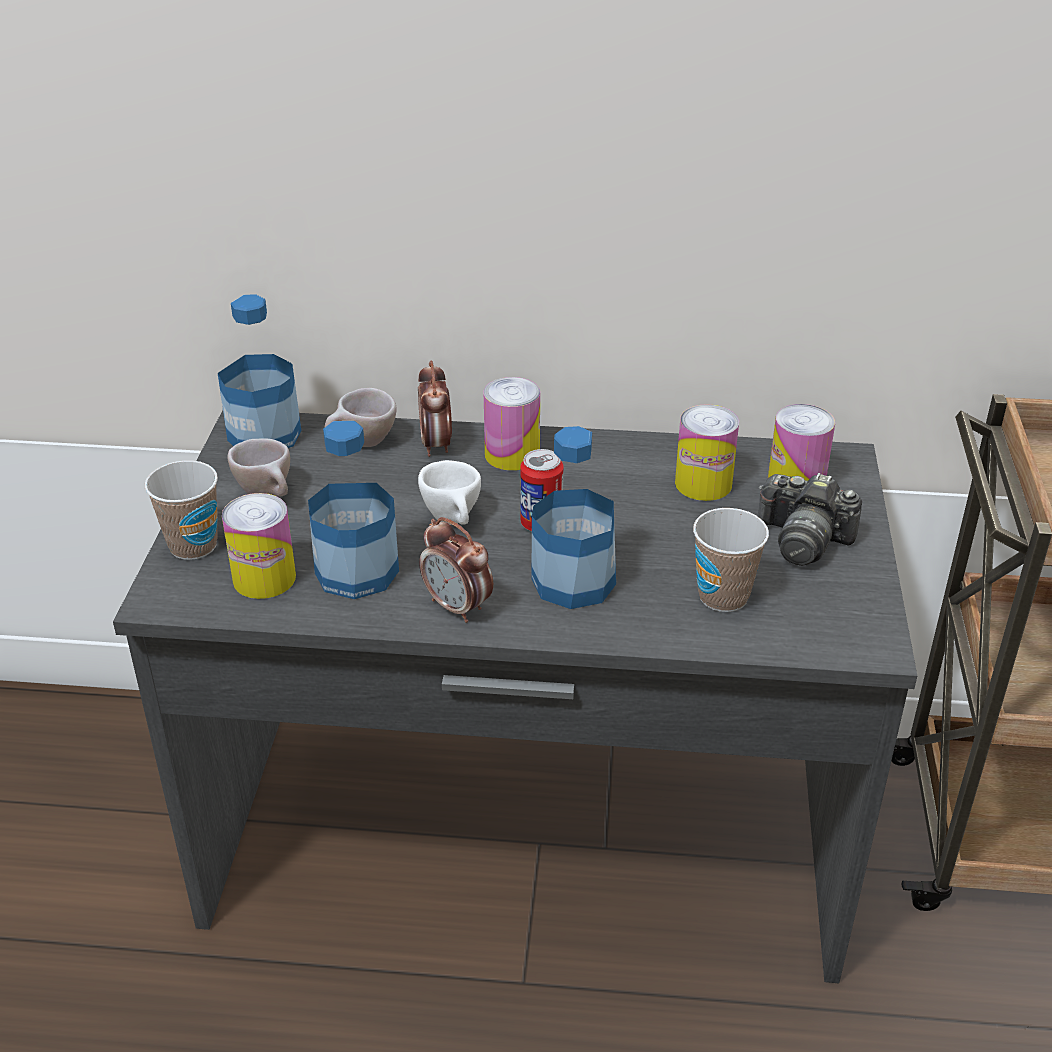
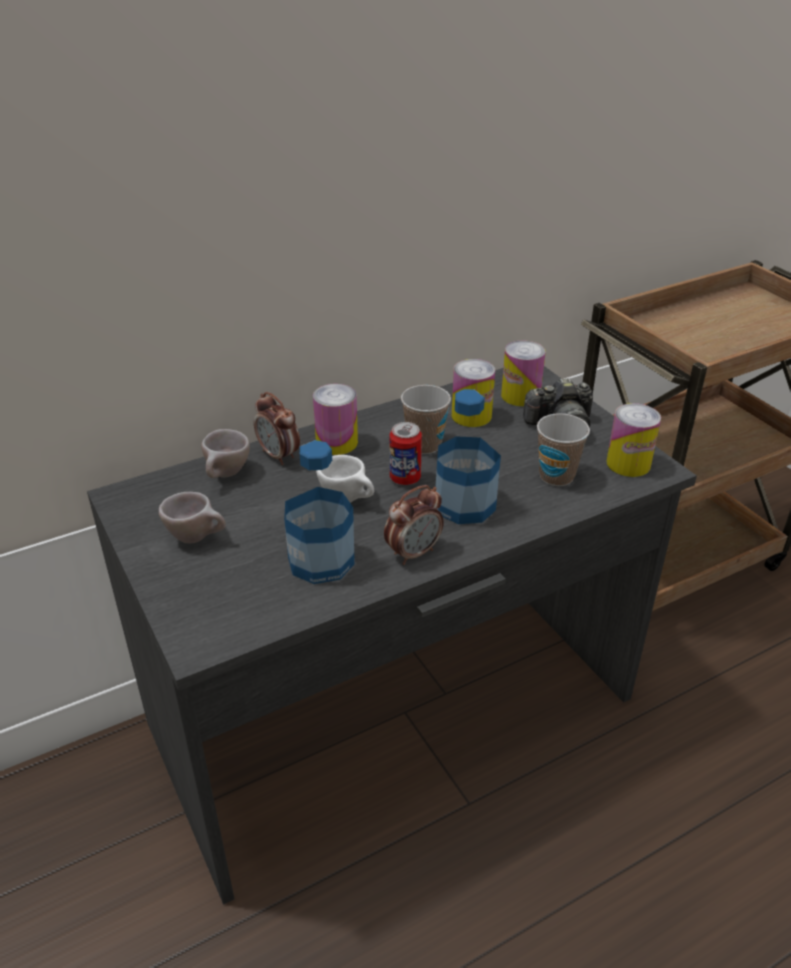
camera: 35 degrees left, 0 degrees up
(193, 546) = (178, 597): cup -> cup (424, 445)
(264, 435) = (144, 497): bottle -> none
(264, 578) = (260, 595): can -> can (628, 464)
(457, 607) = (413, 553): alarm clock -> alarm clock turned 45 degrees counterclockwise

